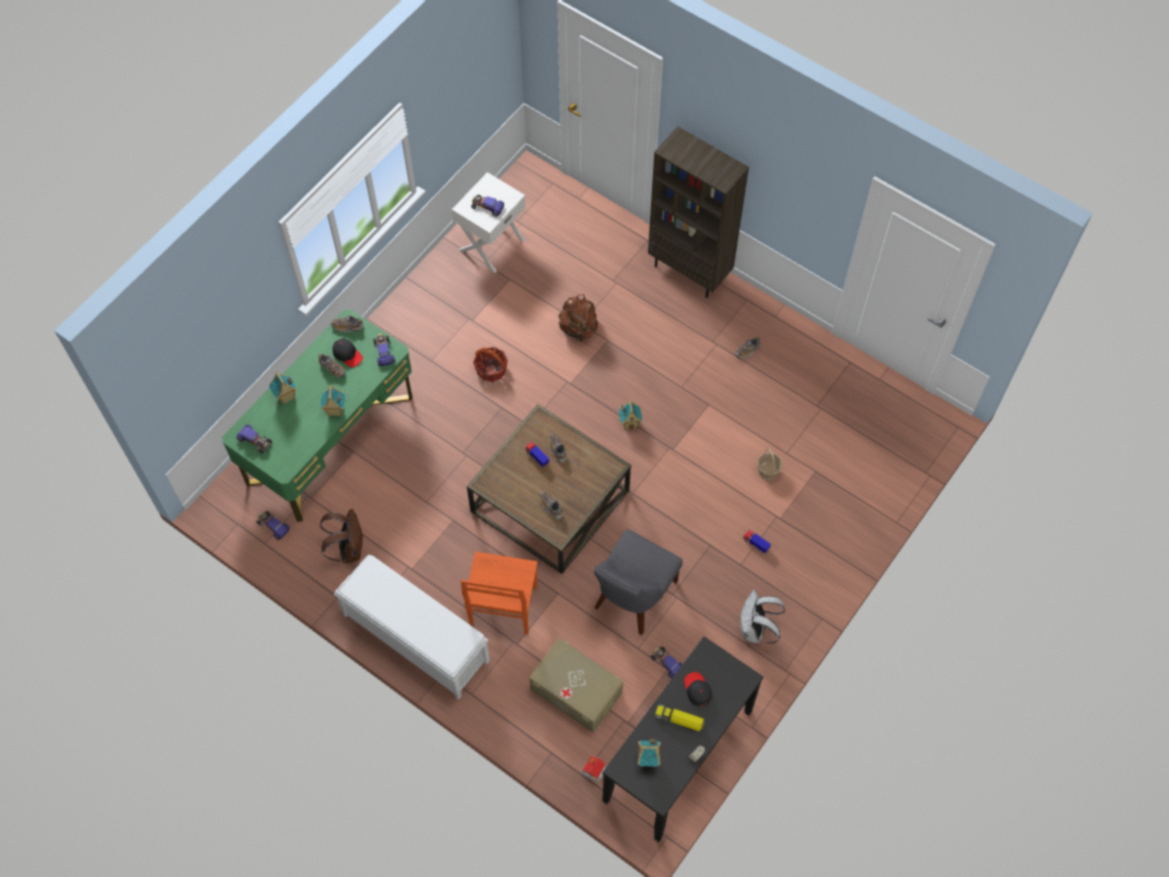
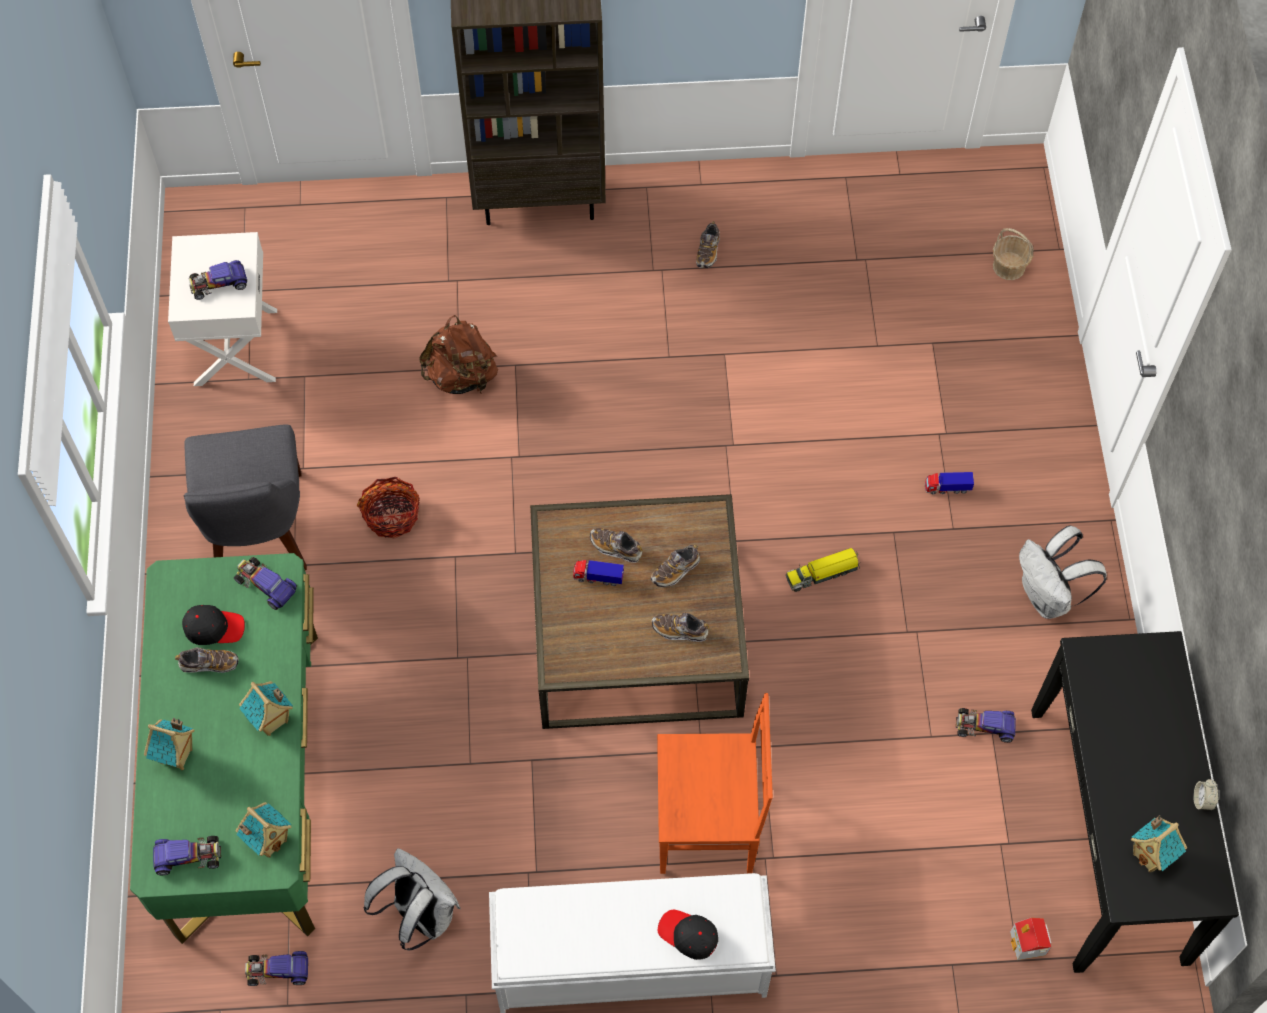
camera: 40 degrees left, 0 degrees up
(347, 326) = (176, 588): shoe -> shoe (675, 570)
(348, 549) = (420, 915): brown backpack -> white backpack
(503, 608) = (709, 824): orange chair -> orange chair turned 60 degrees counterclockwise
(576, 691) = (906, 856): beige storage box -> none
(630, 423) = (646, 451): toy house -> toy house (269, 840)
(633, 597) = (862, 675): grey chair -> grey chair (257, 532)
(680, 720) = (1138, 771): toy truck -> toy truck (823, 573)
(697, 690) = (1121, 714): black cap -> black cap (688, 935)
(768, 471) = (876, 385): basket -> basket (1009, 267)

